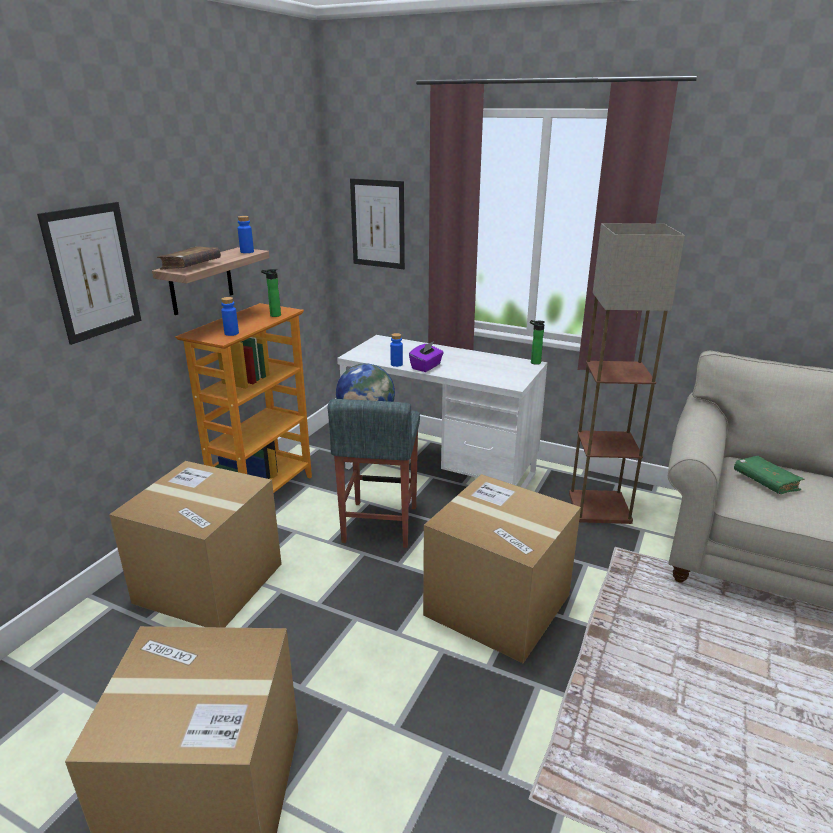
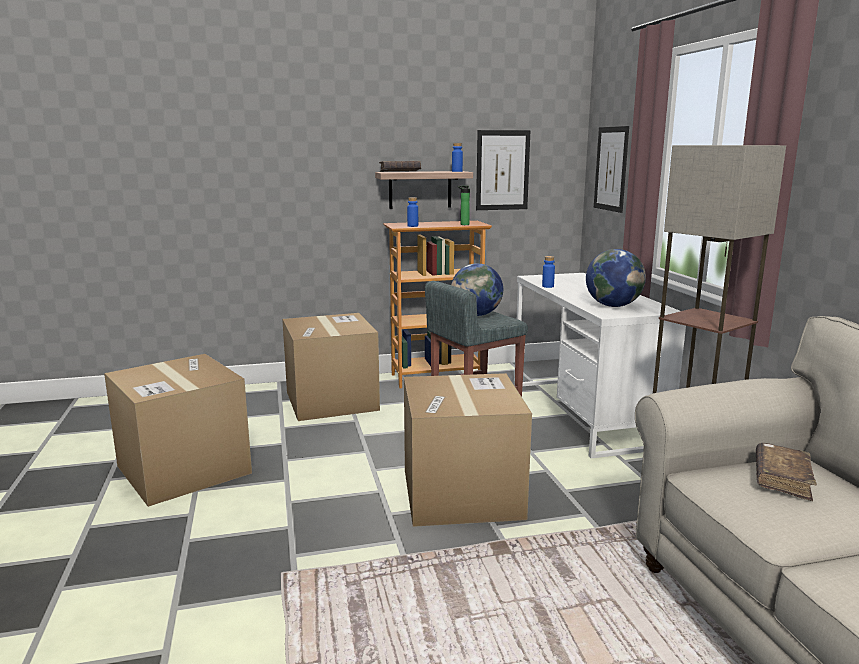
camera: 50 degrees right, 10 degrees down
(93, 272) = (327, 163): picture -> picture (502, 170)
(426, 367) = (566, 292): purple tissue box -> none
(493, 372) = (613, 306): none -> globe
(534, 362) = (671, 310): bottle -> none
(765, 481) = (782, 479): green book -> brown book

